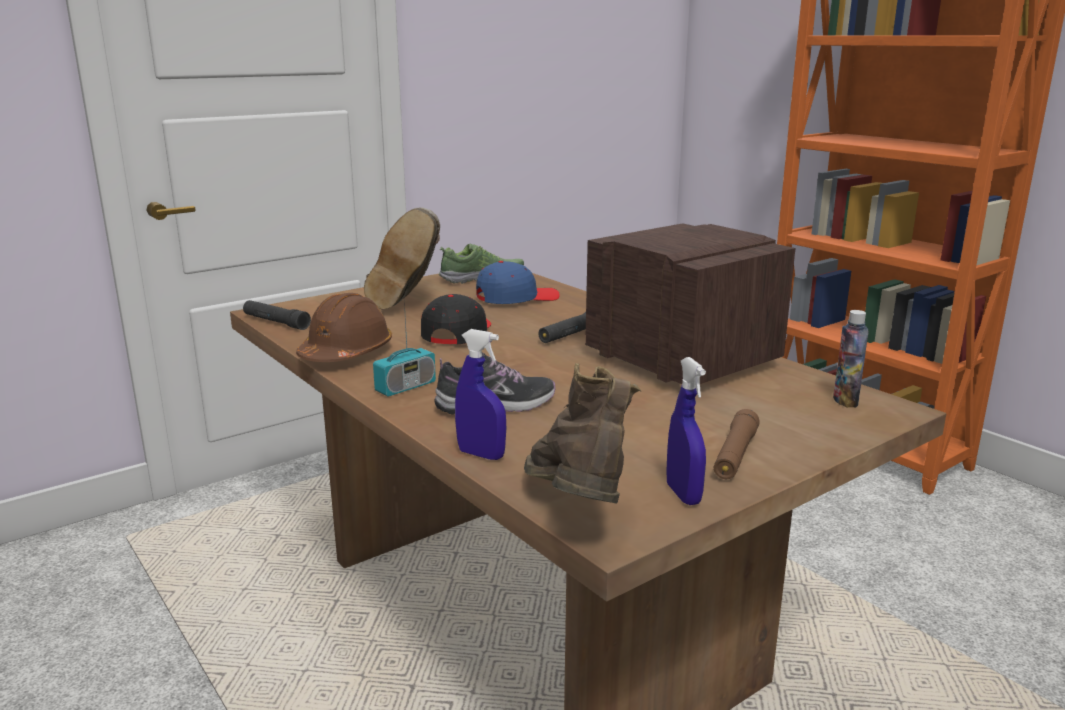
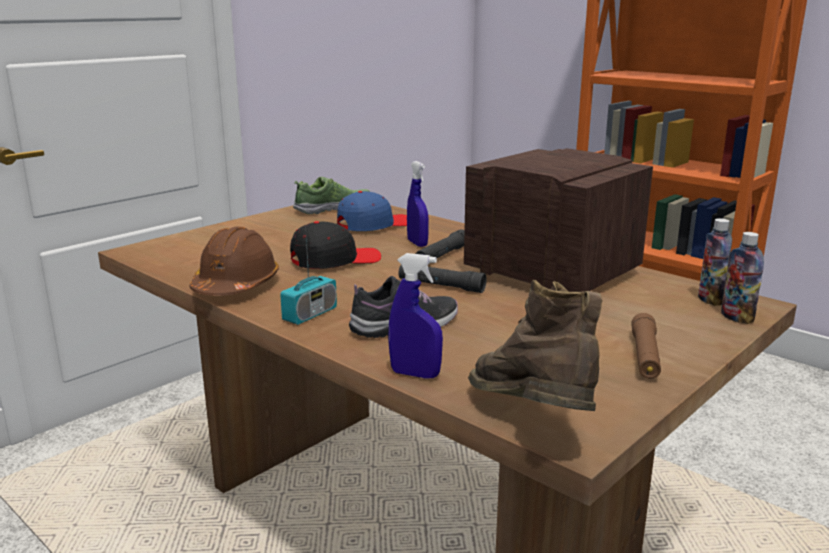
camera: 10 degrees left, 0 degrees up
(276, 322) = (151, 260): black flashlight -> black flashlight (441, 286)
(409, 303) = (274, 234): brown boot -> none
(457, 333) = (335, 260): black cap -> black cap turned 60 degrees clockwise
(683, 494) = (620, 396): blue spray bottle -> blue spray bottle (417, 243)
(865, 422) = (737, 317): none -> bottle

